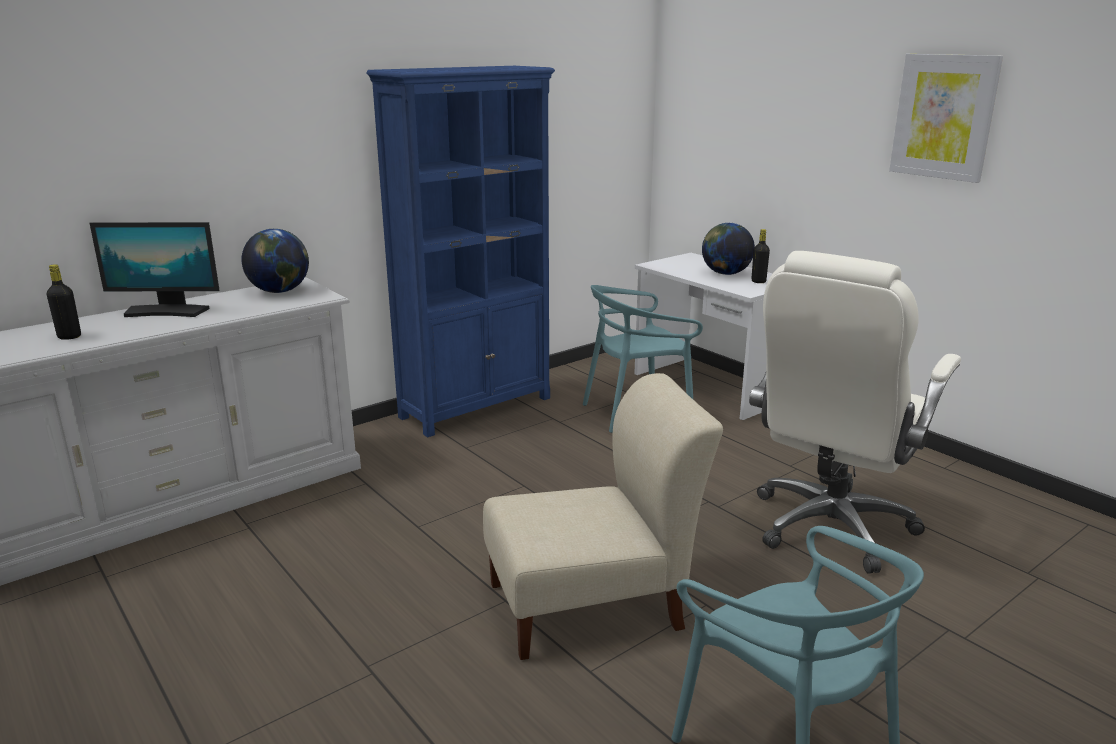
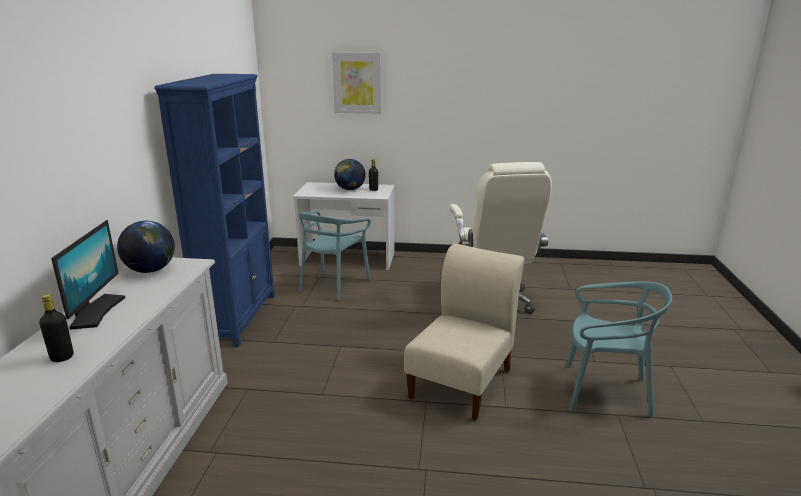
camera: 45 degrees left, 0 degrees up
(166, 311) = (96, 311): monitor -> monitor turned 45 degrees counterclockwise
(944, 117) = (461, 87): picture -> picture (357, 83)

